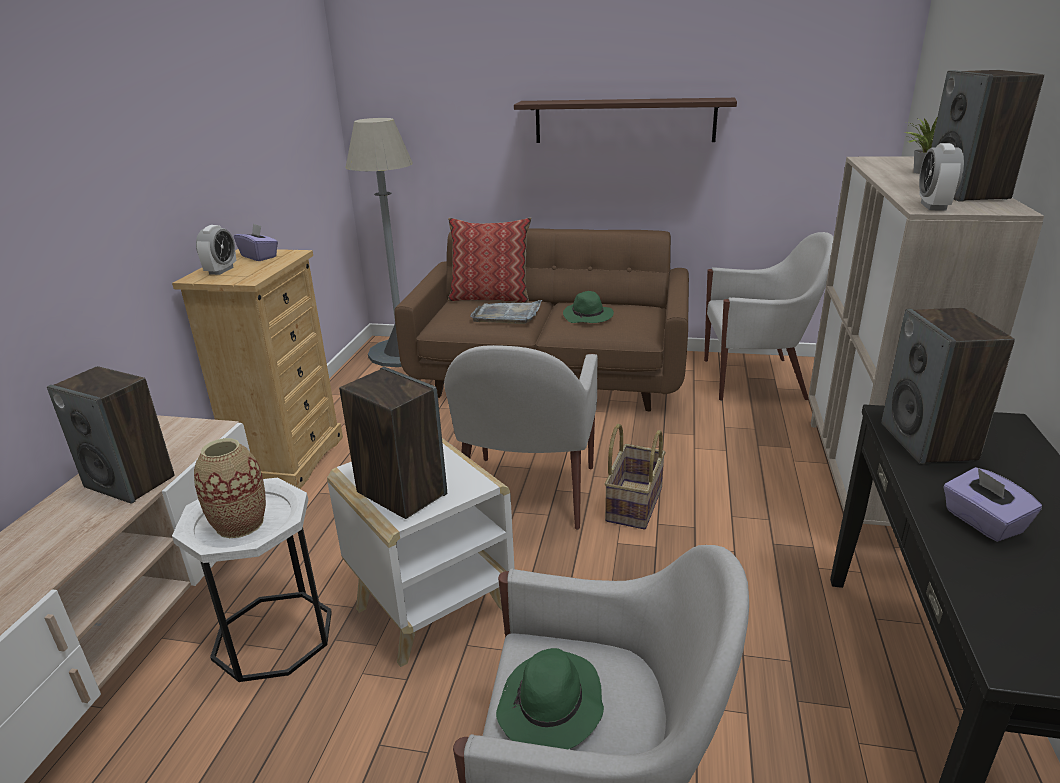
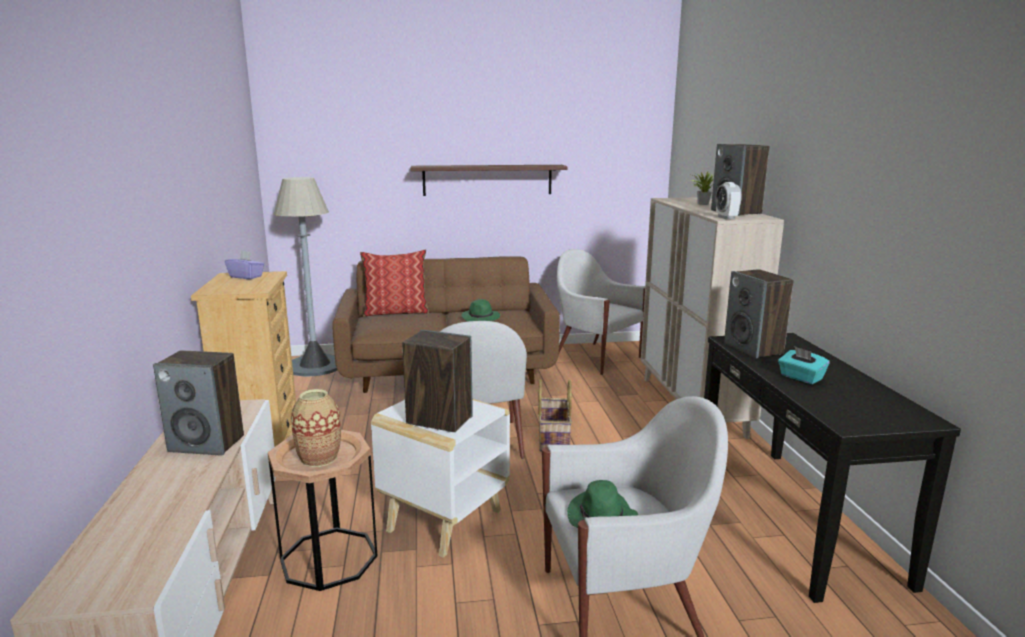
camera: 20 degrees left, 10 degrees down
(221, 270) = (225, 286): alarm clock -> none
(273, 635) = (329, 558): white side table -> brown side table
(507, 314) = (418, 321): grey tray -> none
(756, 379) = (596, 358): white armchair -> white armchair turned 120 degrees counterclockwise
(982, 522) = (800, 378): purple tissue box -> turquoise tissue box

